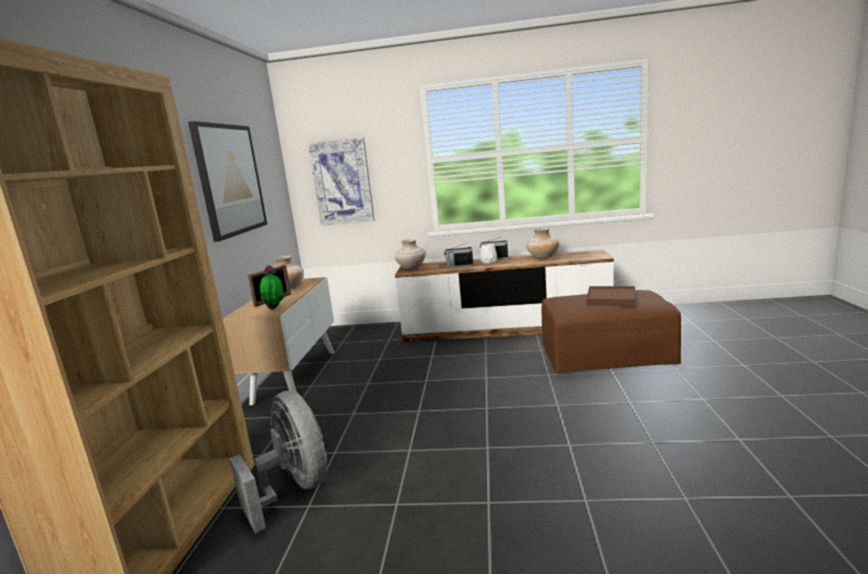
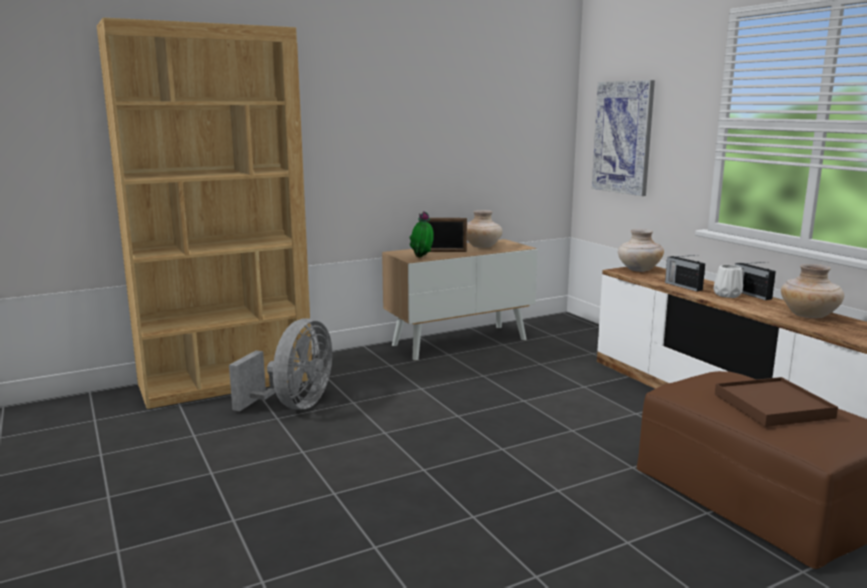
camera: 55 degrees right, 0 degrees up
(230, 180) = (451, 118): picture -> none

